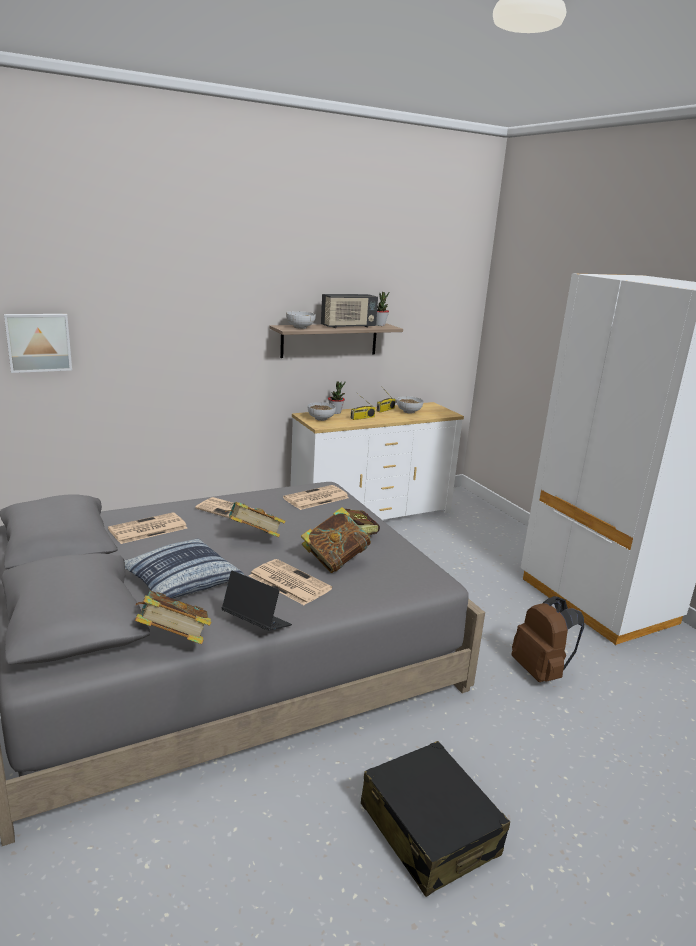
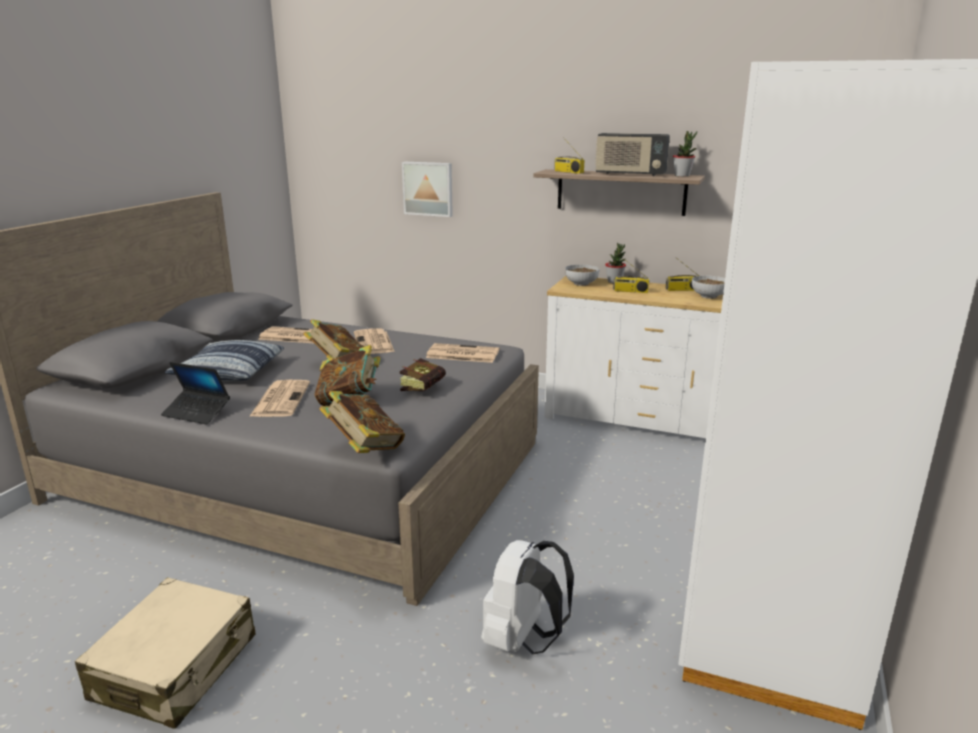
camera: 50 degrees right, 0 degrees up
(38, 342) = (340, 173): picture -> picture (428, 188)
(173, 641) = (138, 400): book -> book (364, 448)
(256, 623) = (197, 413): laptop -> laptop turned 120 degrees clockwise
(300, 327) = (568, 172): bowl -> radio
(429, 829) = (176, 667): black suitcase -> beige suitcase
(540, 671) = (522, 640): brown backpack -> white backpack

